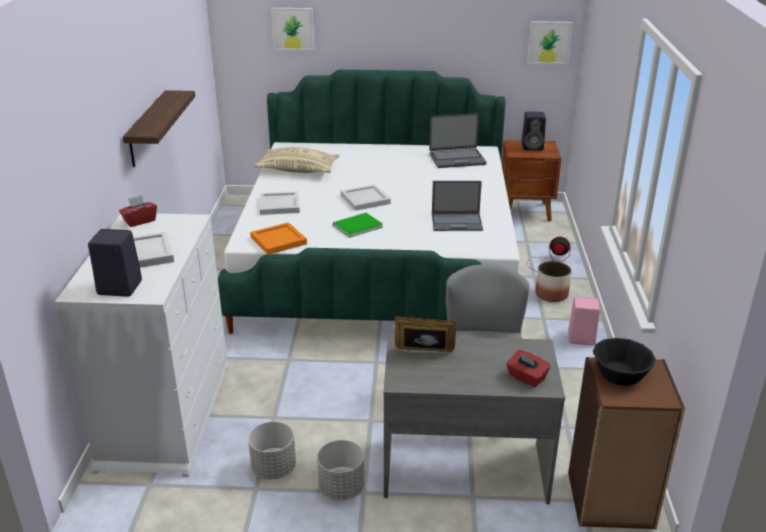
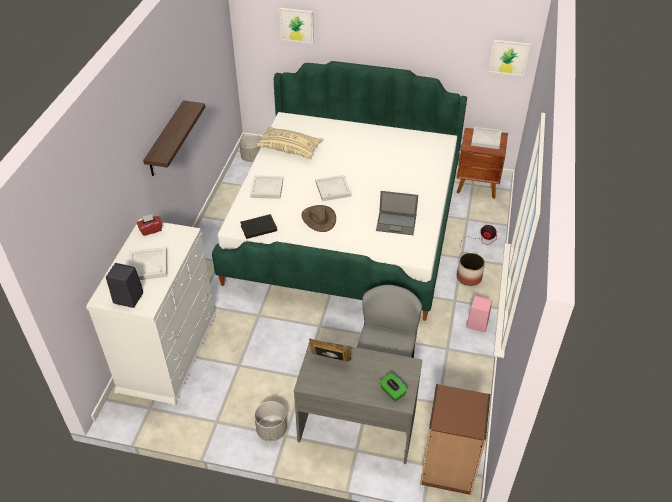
camera: 10 degrees right, 15 degrees up
(274, 468) = (231, 407): grey planter -> grey planter (252, 158)
(279, 240) = (258, 227): orange tray -> black book
(356, 226) = (318, 219): green book -> brown hat
(457, 159) = (418, 148): laptop -> none
(526, 378) = (392, 392): red tissue box -> green tissue box
(533, 147) = (486, 139): black speaker -> white tray
(621, 373) = (454, 402): black bowl -> none

